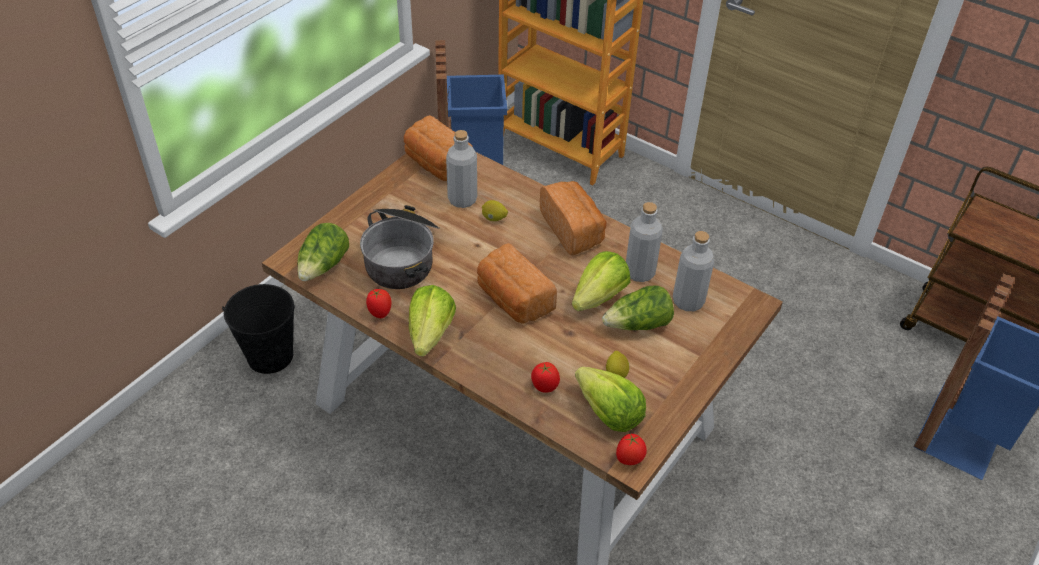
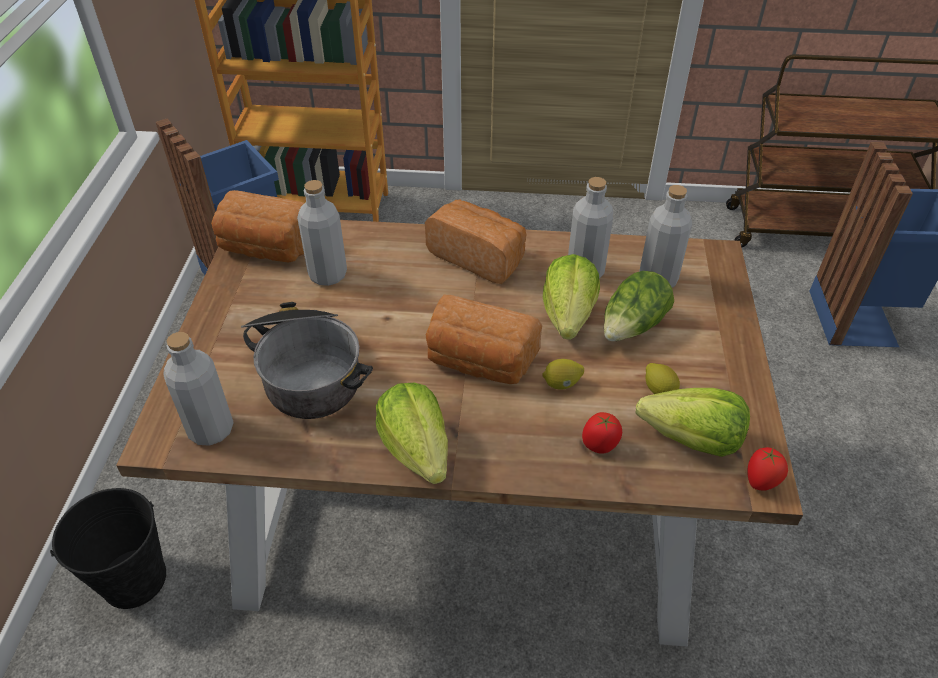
camera: 30 degrees left, 0 degrees up
(324, 266) = (211, 429): lettuce -> grey bottle
(380, 313) = (332, 454): tomato -> none
(494, 218) = (382, 280): lemon -> lemon (561, 384)

